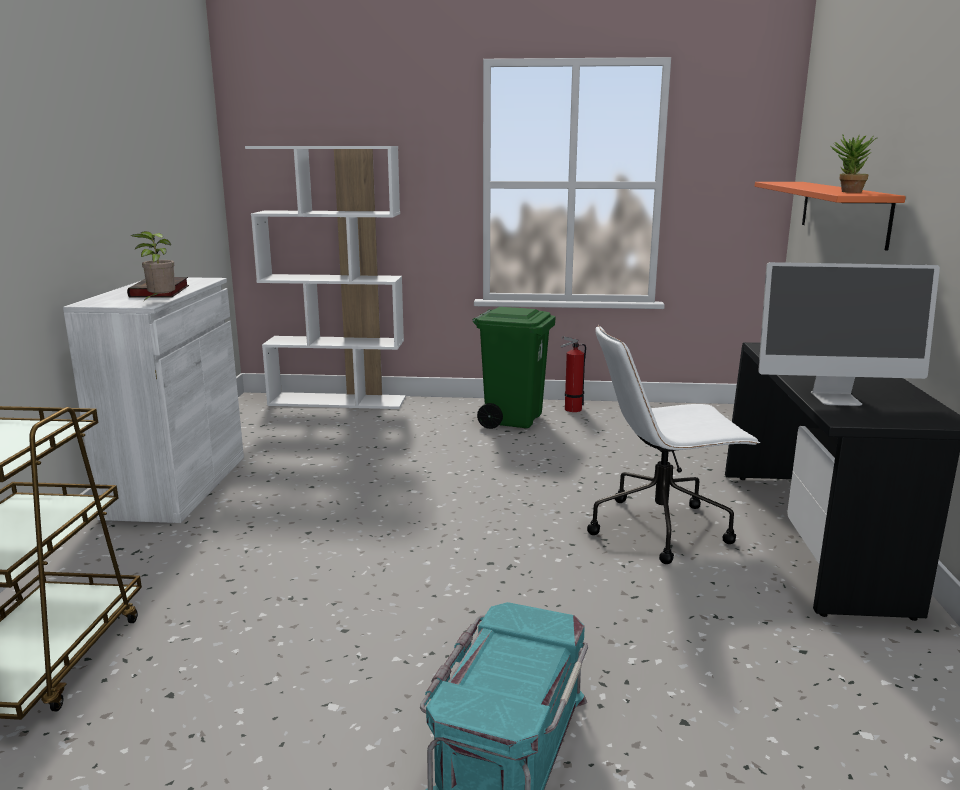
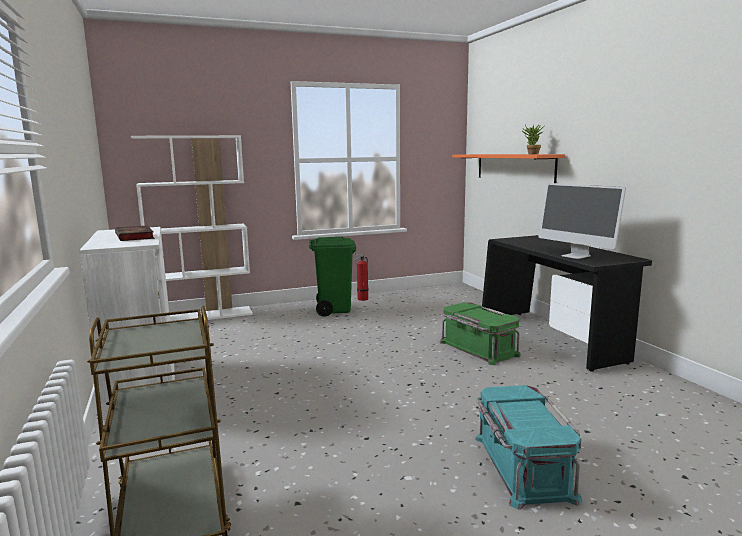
camera: 25 degrees left, 5 degrees down
(160, 301) = (153, 241): potted plant -> none
(661, 528) = (477, 348): white office chair -> green storage box
(836, 398) = (576, 256): monitor -> monitor turned 75 degrees clockwise

